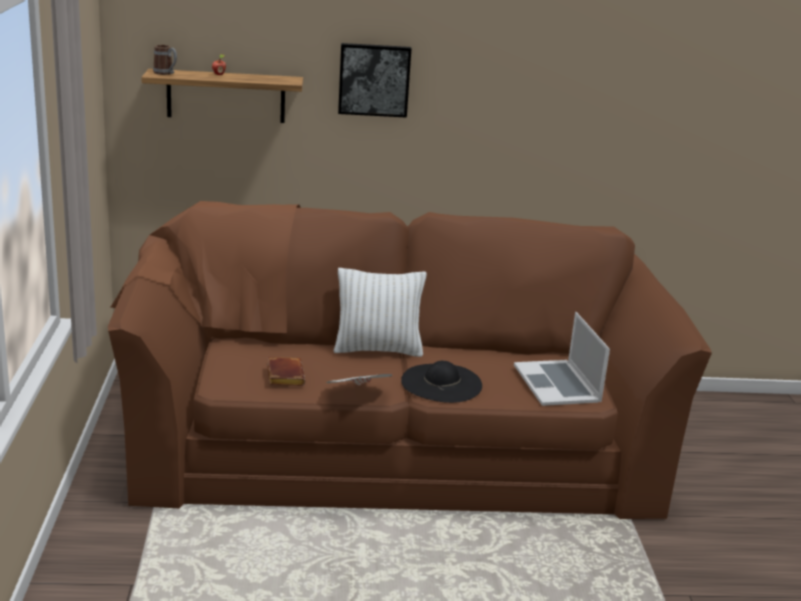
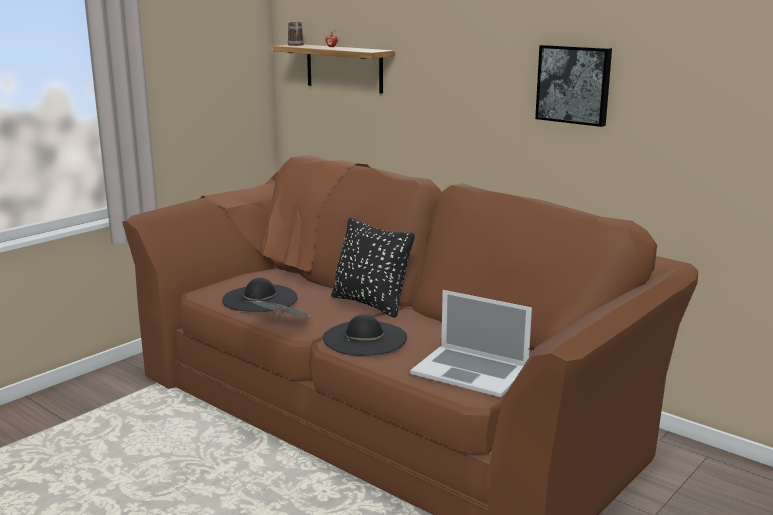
camera: 45 degrees right, 5 degrees down
(283, 375) = (260, 299): brown book -> black hat
(374, 79) = (448, 53): picture -> picture (574, 84)
(378, 349) = (370, 304): white pillow -> black pillow
(557, 383) = (470, 371): laptop -> laptop turned 90 degrees counterclockwise

